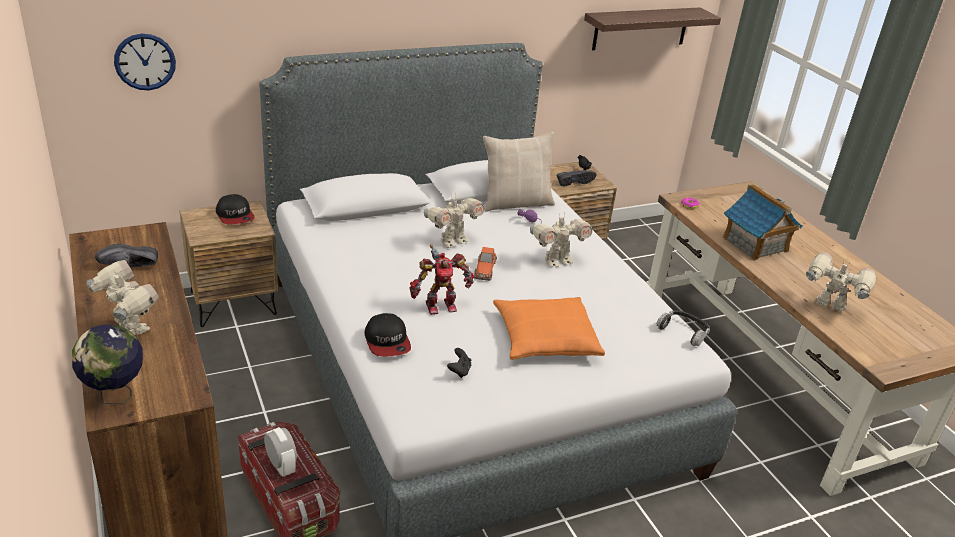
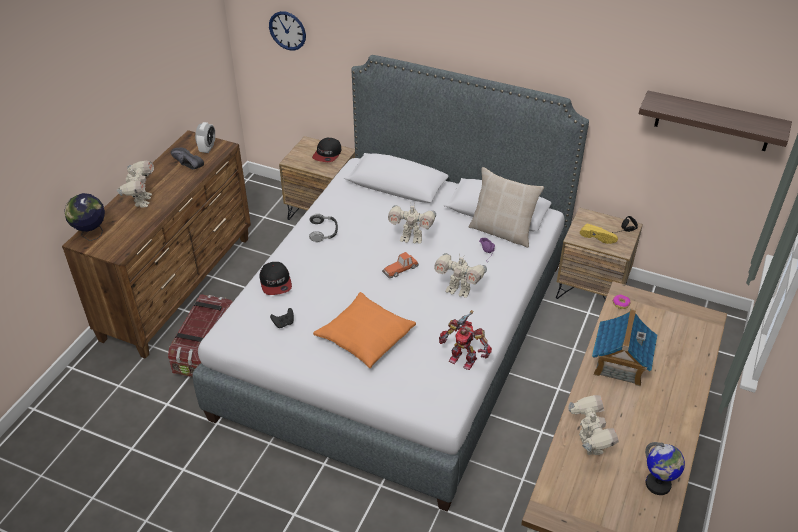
camera: 50 degrees right, 10 degrees up
(281, 466) = (197, 324): alarm clock -> alarm clock (207, 148)
(387, 342) = (276, 282): cap -> cap turned 45 degrees counterclockwise
(440, 305) = (336, 277): toy robot -> toy robot (463, 358)
(574, 182) = (598, 237): black shoe -> yellow shoe
(683, 331) = (462, 390): headphones -> headphones (323, 231)
(900, 305) = (658, 484): none -> globe

